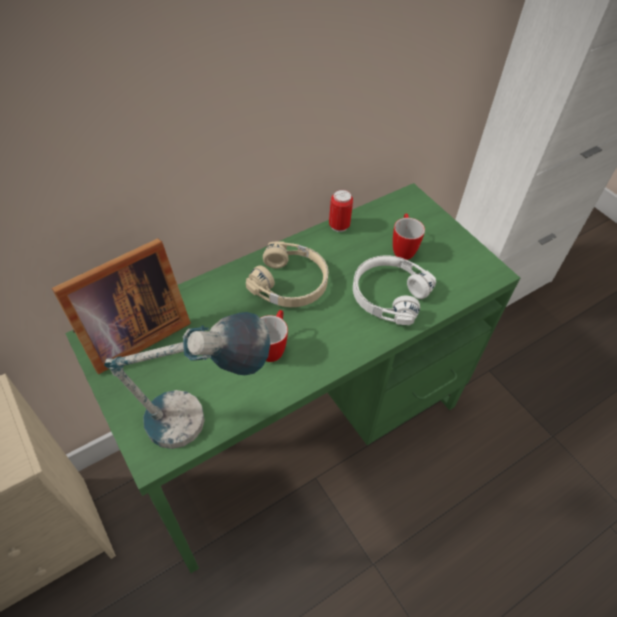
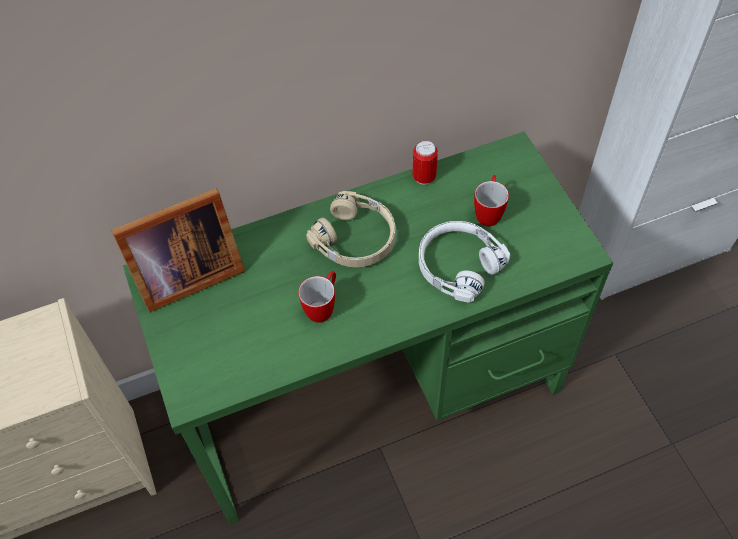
camera: 15 degrees right, 5 degrees up
(201, 421) = (239, 372): table lamp -> none

